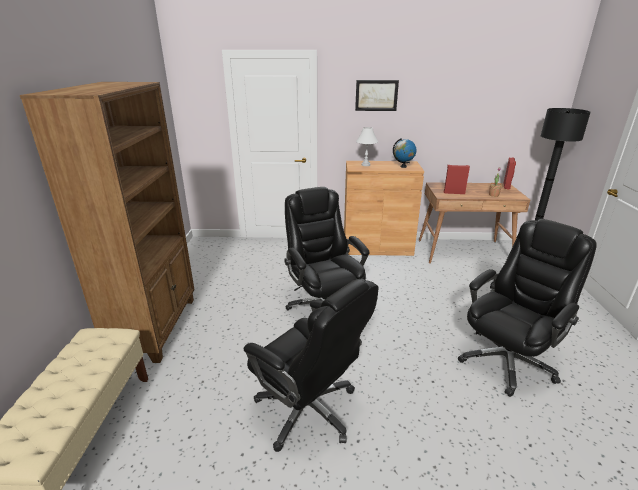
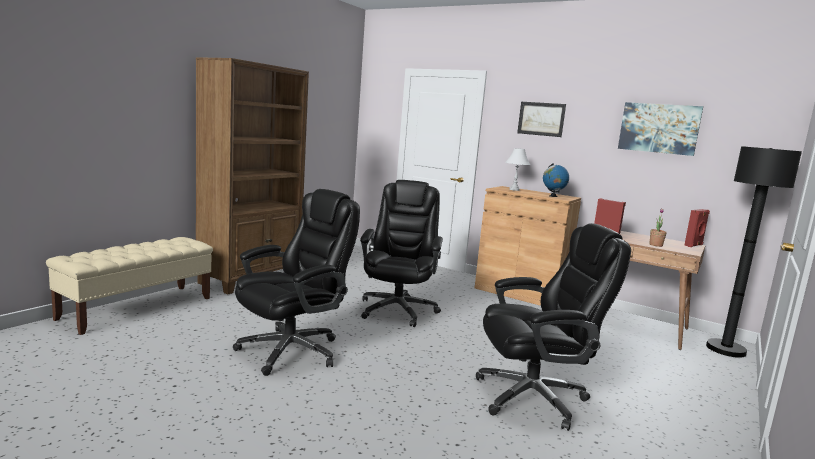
camera: 30 degrees right, 15 degrees down
(308, 410) = (292, 350): black office chair -> black office chair turned 120 degrees counterclockwise
(476, 96) = (659, 128): none -> picture

